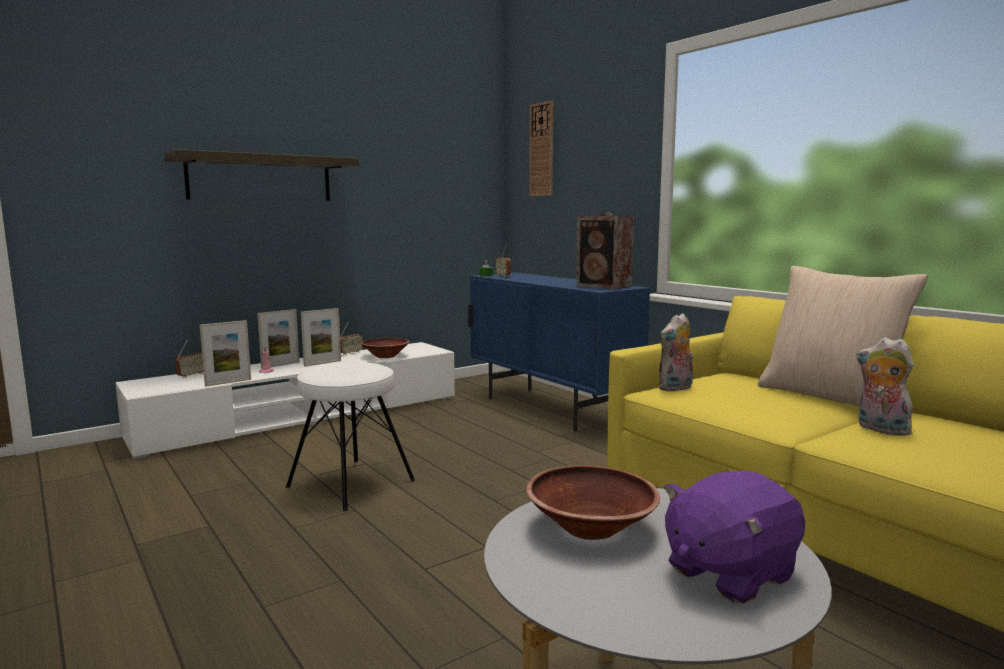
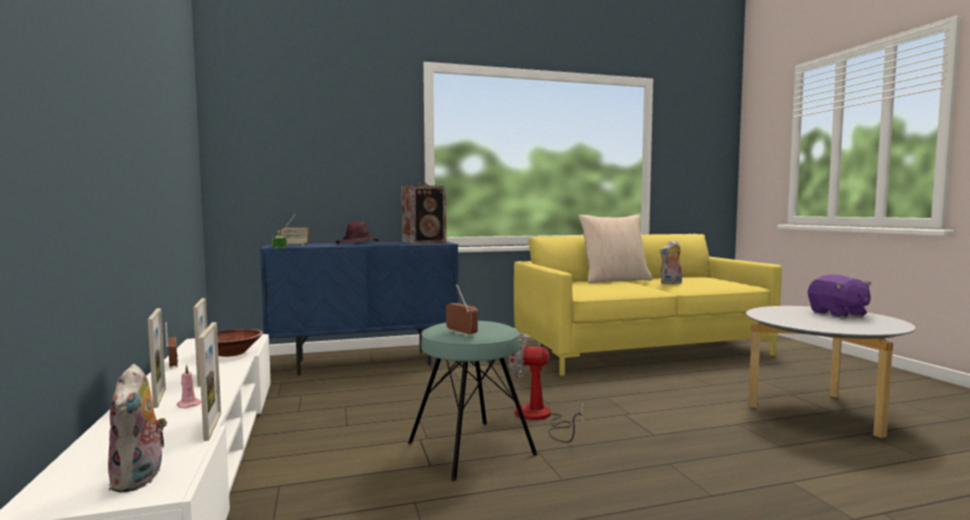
camera: 70 degrees left, 5 degrees down
(192, 375) = (94, 453): radio -> radio (461, 333)
(260, 178) = (91, 103): shelf -> none
(351, 484) = (471, 448): white stool -> turquoise stool
(443, 501) = (539, 418): none -> fan
(542, 150) = (271, 122): wall clock -> none
(551, 280) = (358, 243): none -> purple hat
(590, 527) = (804, 320): brown bowl -> none
(676, 388) = (581, 290): plush toy -> plush toy (140, 479)

